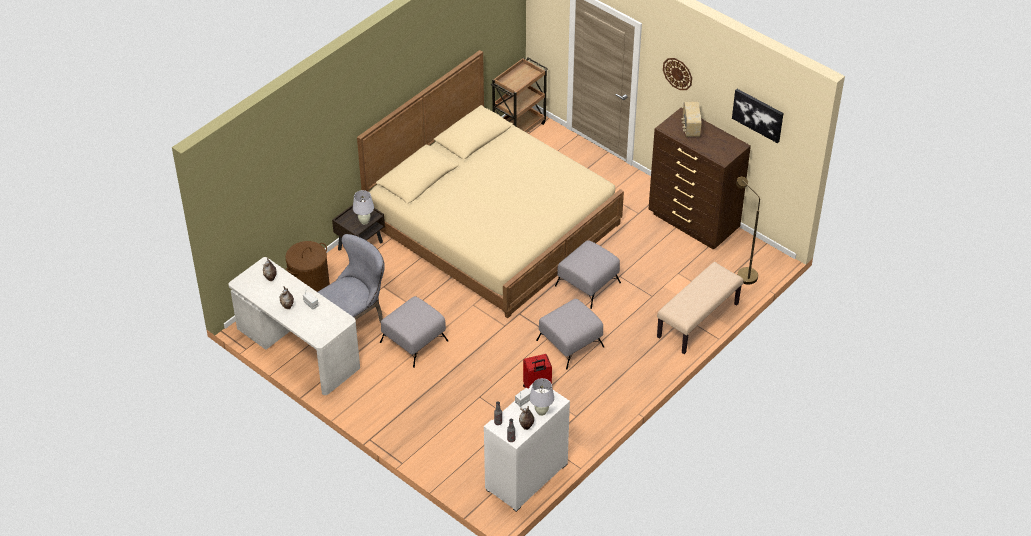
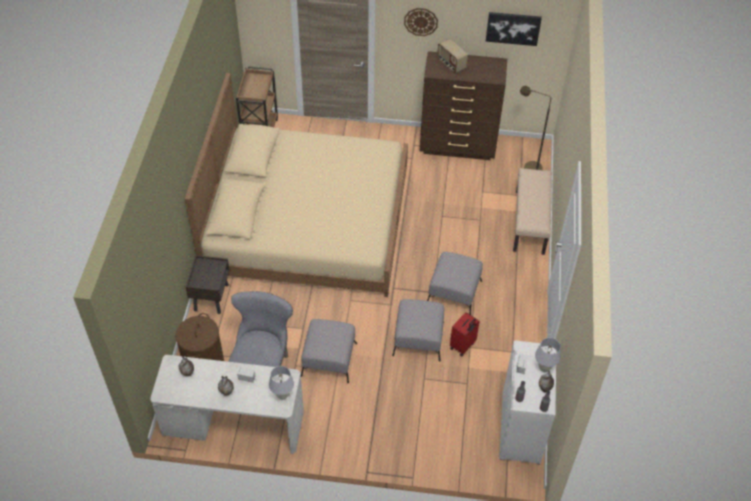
camera: 35 degrees left, 5 degrees up
(364, 221) = (215, 274): white table lamp -> white table lamp (282, 396)
(588, 284) = (424, 235): grey ottoman -> grey ottoman (418, 338)

